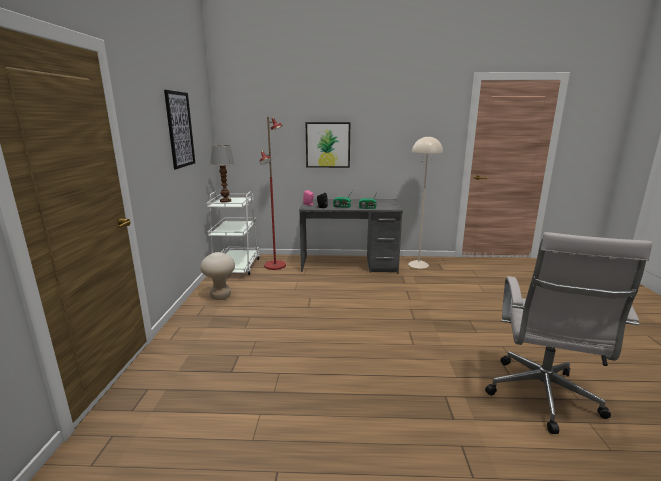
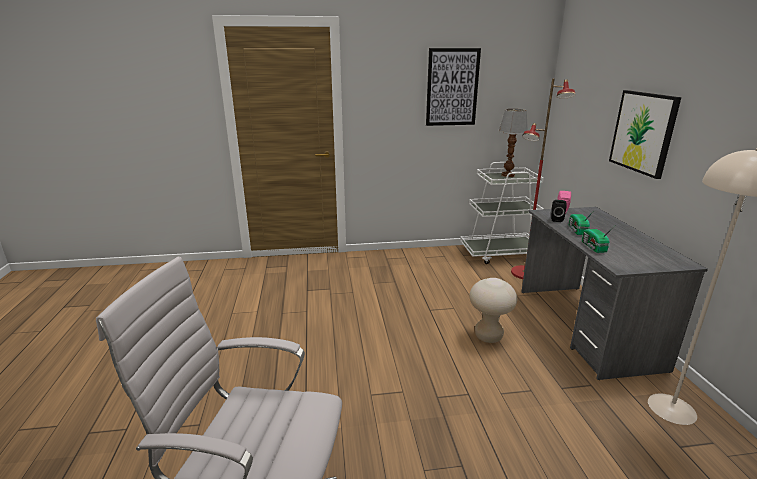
camera: 80 degrees right, 5 degrees up
(220, 296) = (426, 260): beige stool -> beige stool (488, 336)

